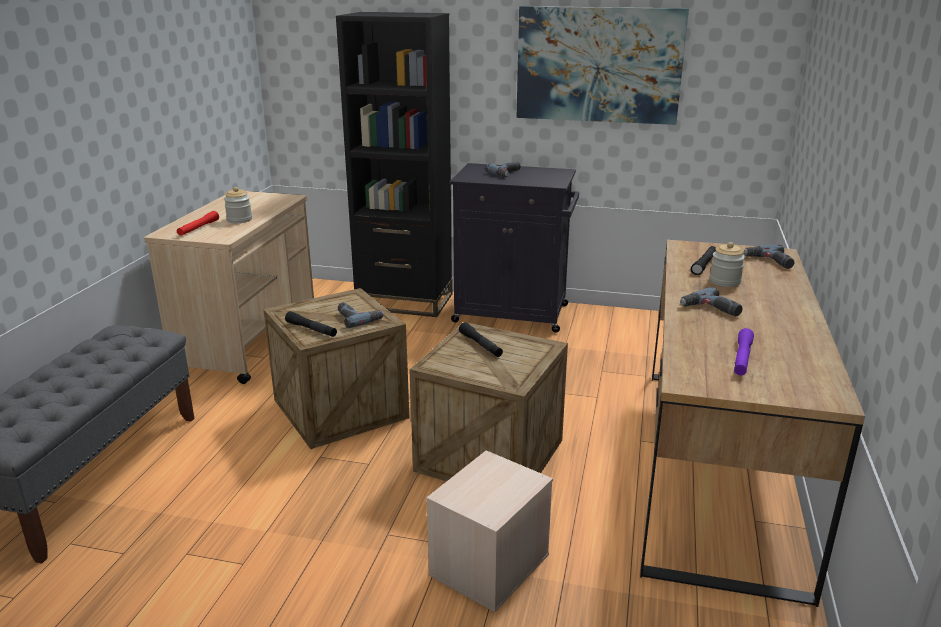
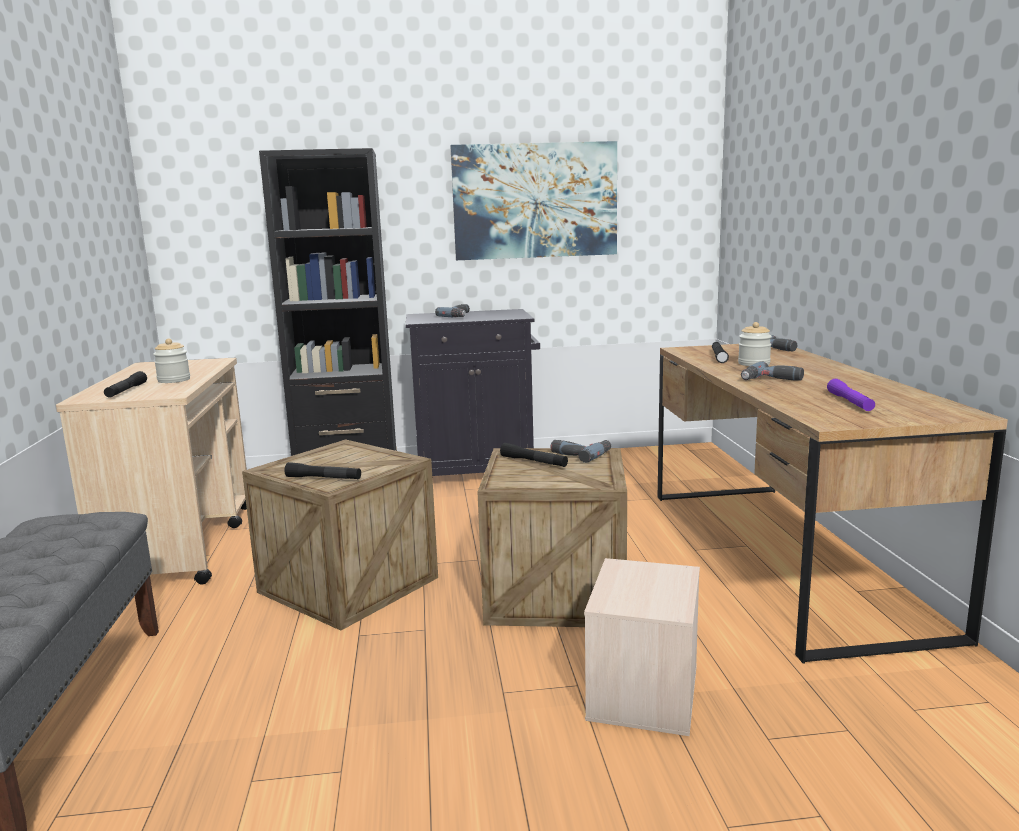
camera: 20 degrees left, 10 degrees down
(198, 228) = (126, 391): red flashlight -> black flashlight
(358, 318) = (370, 461): power drill -> power drill (580, 454)

